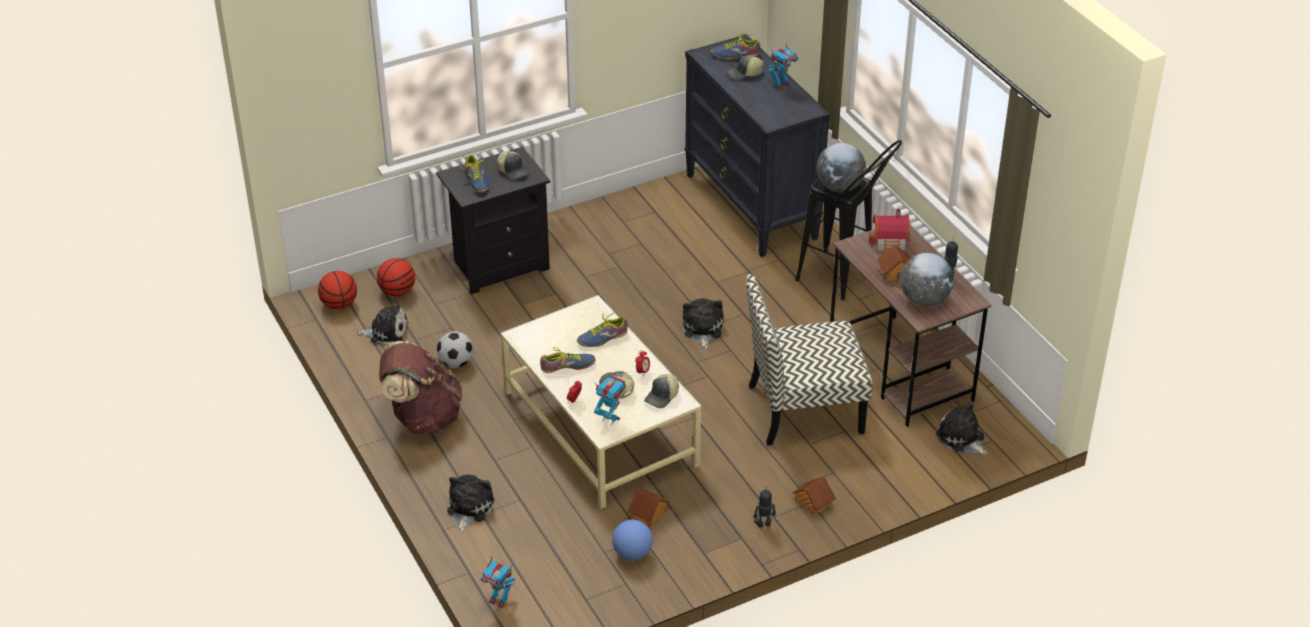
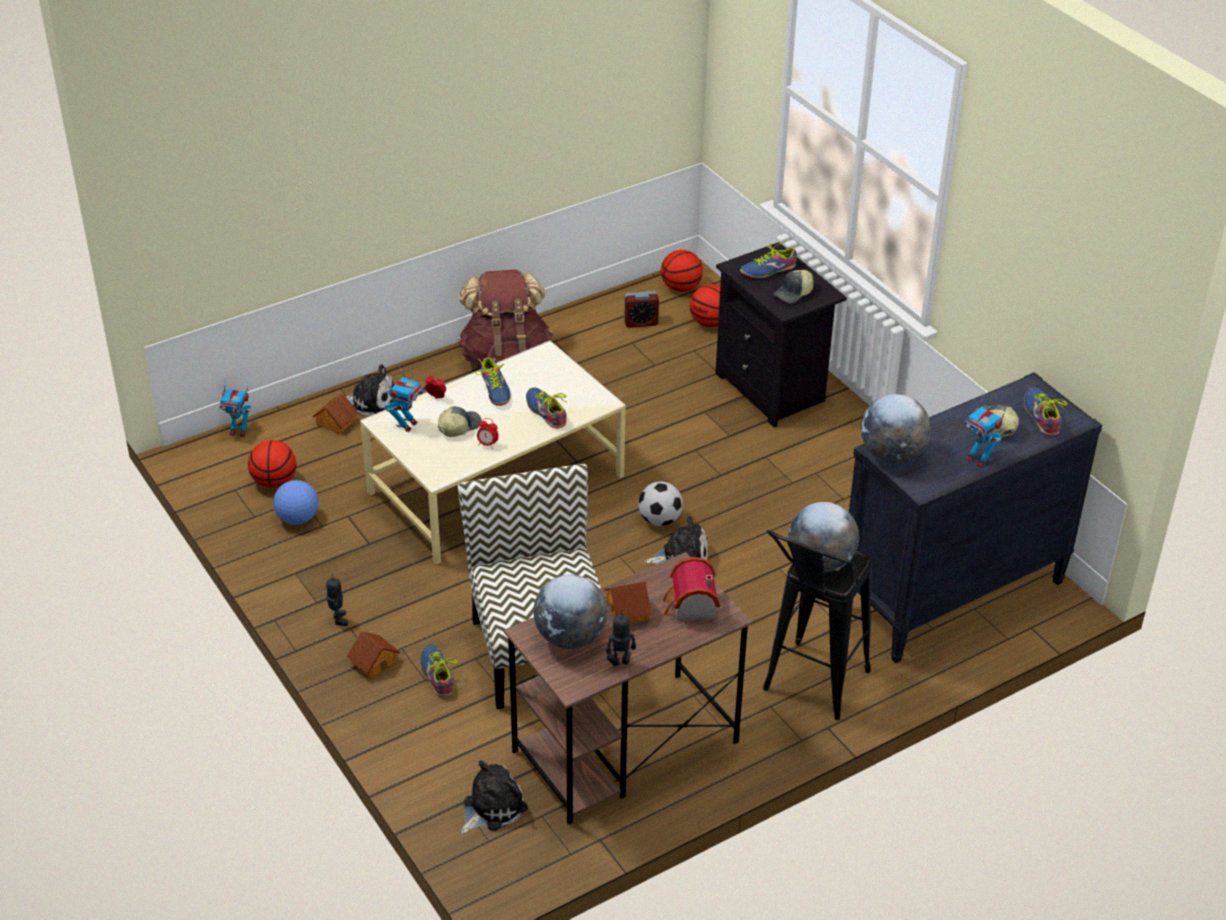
camera: 85 degrees right, 0 degrees up
(386, 332) = (641, 322): plush toy -> alarm clock
(456, 363) = (595, 373): football -> football (660, 520)
(499, 600) = (239, 432): toy robot -> toy robot turned 105 degrees counterclockwise
(578, 571) = (274, 482): none -> basketball
(649, 513) = (359, 528): toy house -> toy house (335, 422)
(662, 397) = (445, 461): cap -> none
(776, 118) = (892, 455): none -> globe
(827, 465) = (437, 674): none -> shoe

